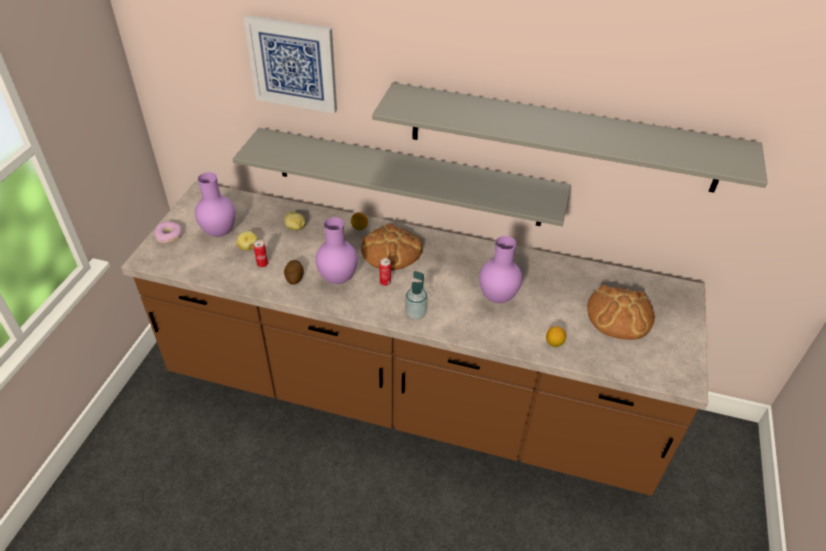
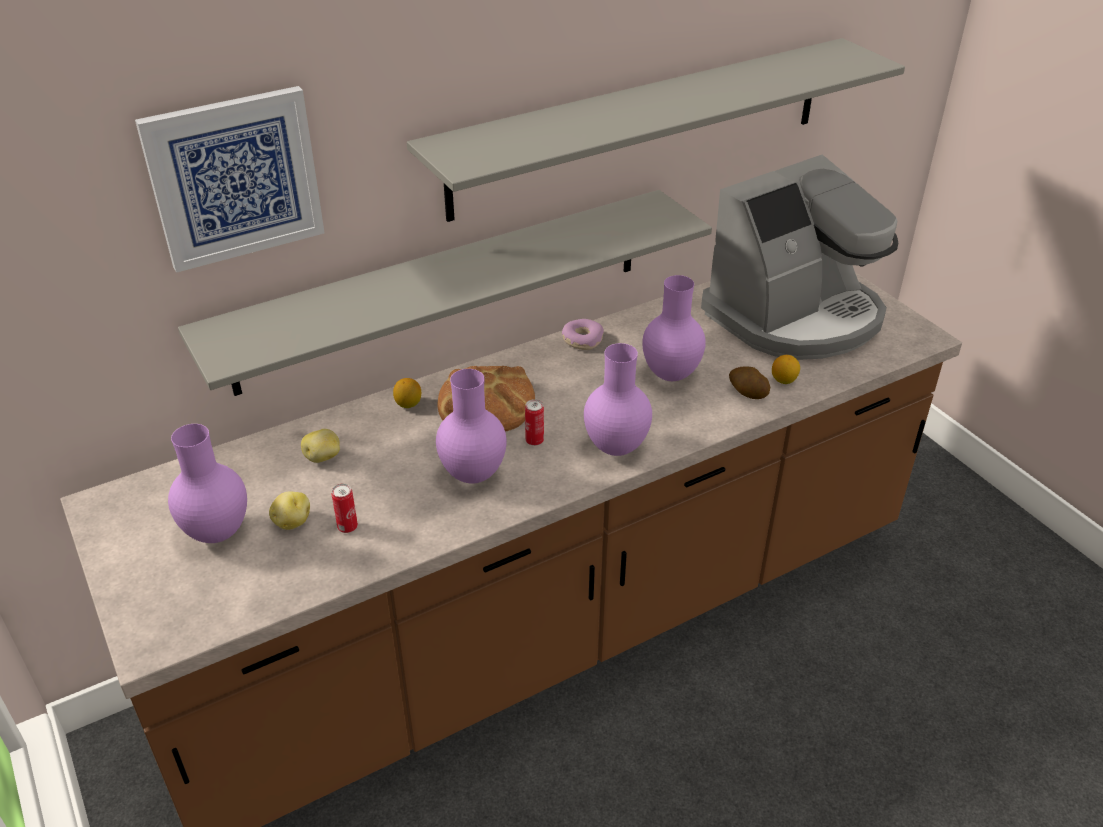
camera: 45 degrees left, 5 degrees down
(169, 236) = (139, 590): donut -> donut (582, 340)
(294, 277) = (416, 512): potato -> potato (747, 393)
(415, 313) = (617, 448): soap dispenser -> purple vase
(620, 314) = (795, 316): bread -> coffee machine

